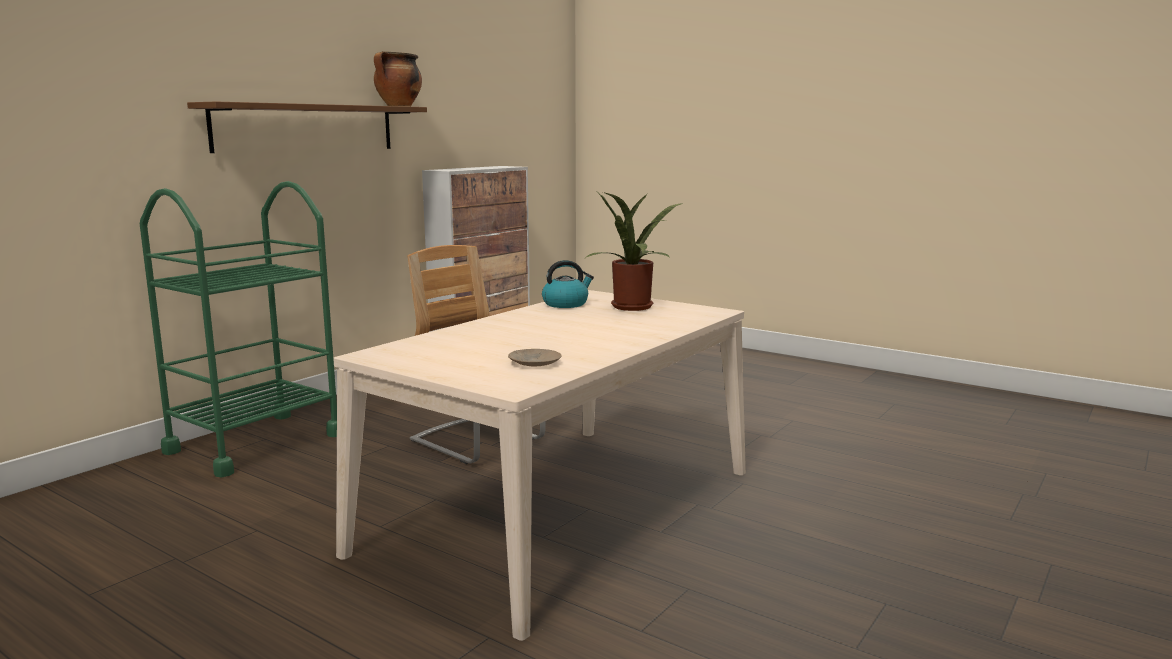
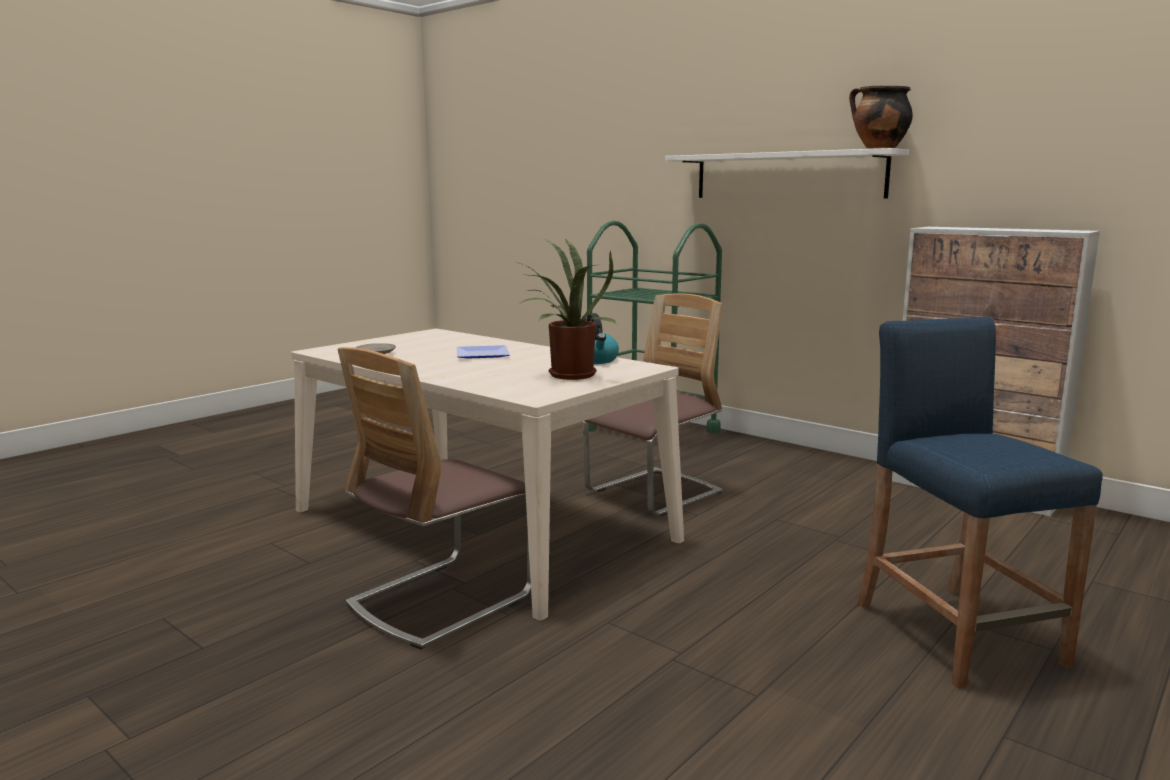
camera: 95 degrees right, 0 degrees up
(306, 128) = (787, 176): brown shelf -> white shelf
(542, 329) = (484, 355): none -> plate
(698, 381) = (957, 633): none -> blue stool
(735, 509) = (441, 600): none -> chair

